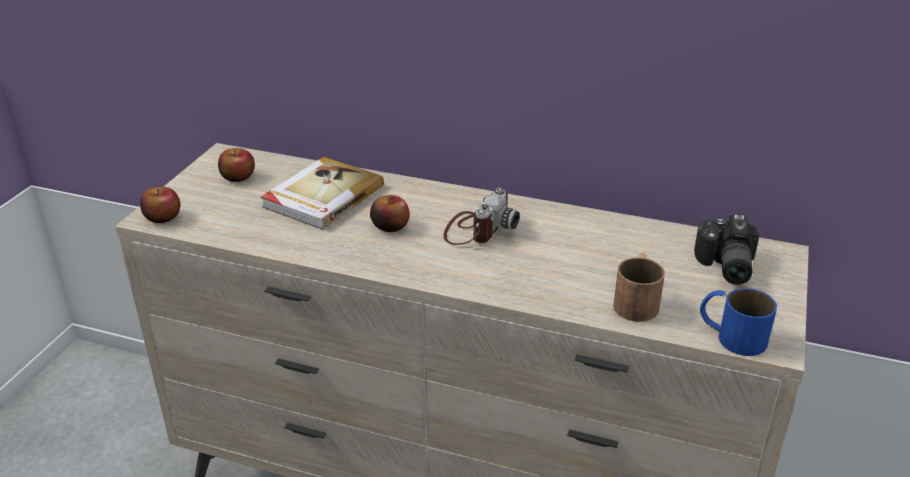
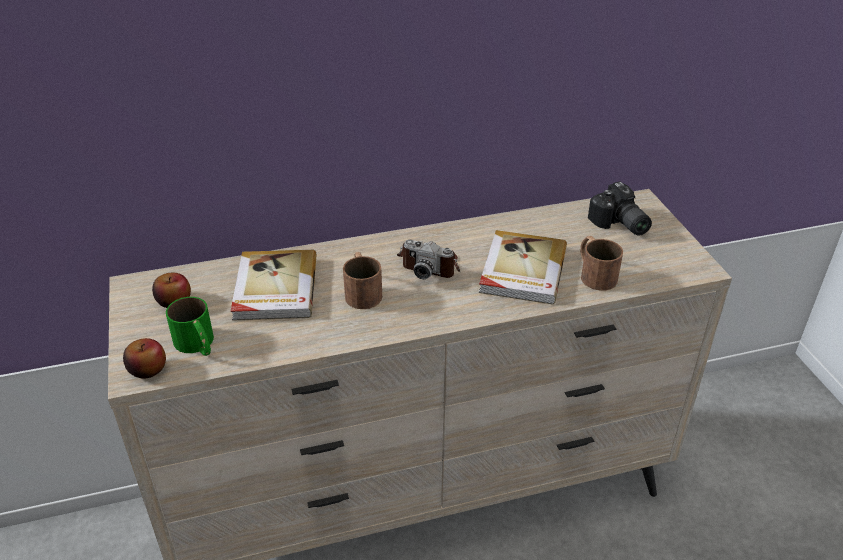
camera: 35 degrees left, 5 degrees up
(216, 215) = (197, 345): none -> green mug
(390, 226) = (362, 291): apple -> brown mug
(477, 228) = (430, 264): camera -> camera turned 120 degrees clockwise
(561, 267) = (521, 270): none -> book
(731, 335) = (672, 272): blue mug -> none

